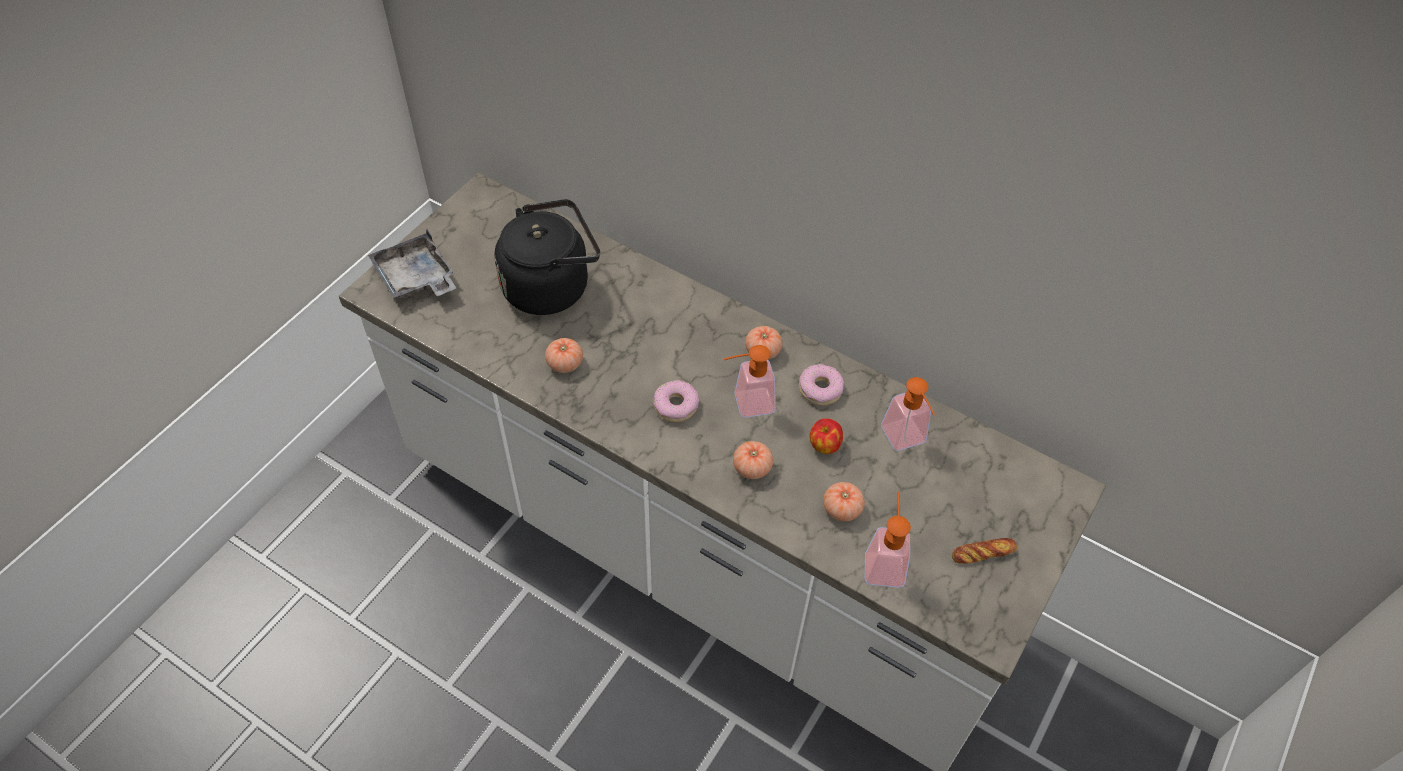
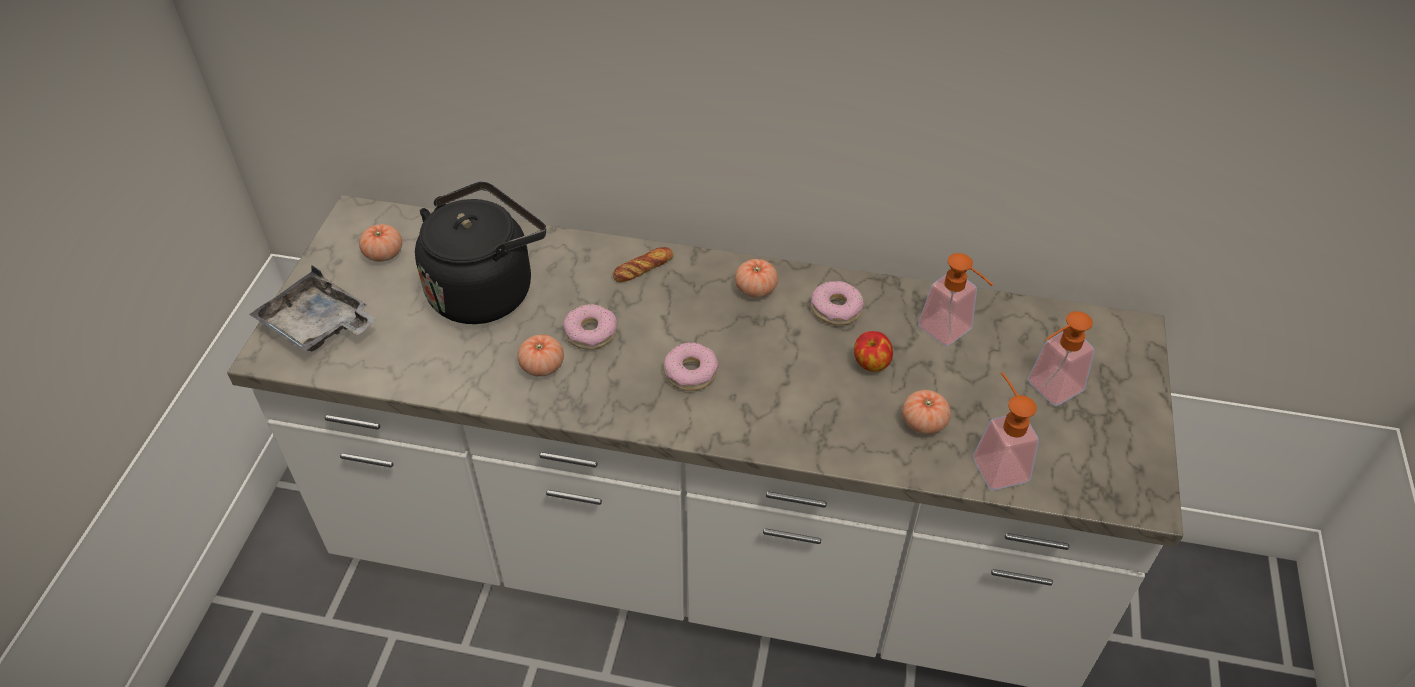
camera: 20 degrees left, 5 degrees down
(614, 347) = (591, 332): none -> donut
(746, 404) = (766, 347): soap dispenser -> soap dispenser (1047, 390)
(752, 467) = (807, 411): tomato -> tomato (383, 253)
(983, 553) = (1087, 419): bread -> bread (643, 268)

